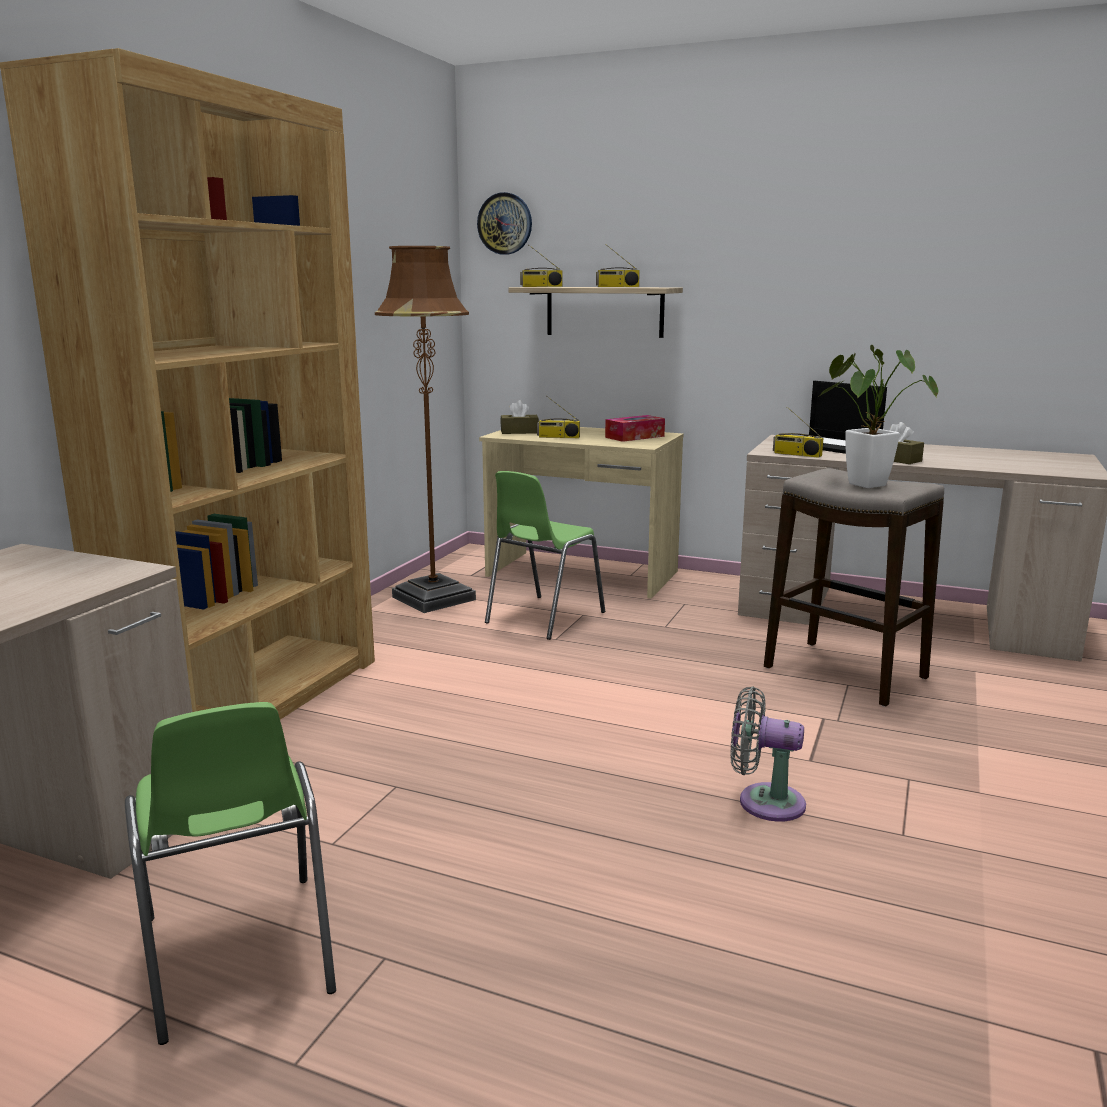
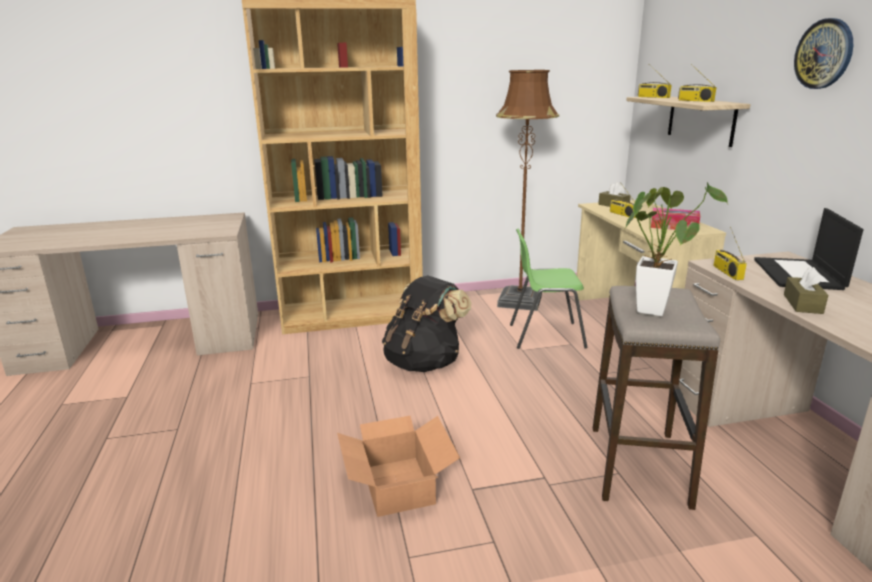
camera: 55 degrees right, 5 degrees up
(237, 956) = (163, 399): green chair -> none
(495, 697) = (424, 363): none -> black backpack
(505, 223) = (659, 45): wall clock -> wall clock (824, 54)
(764, 802) = (397, 486): grey fan -> cardboard box

